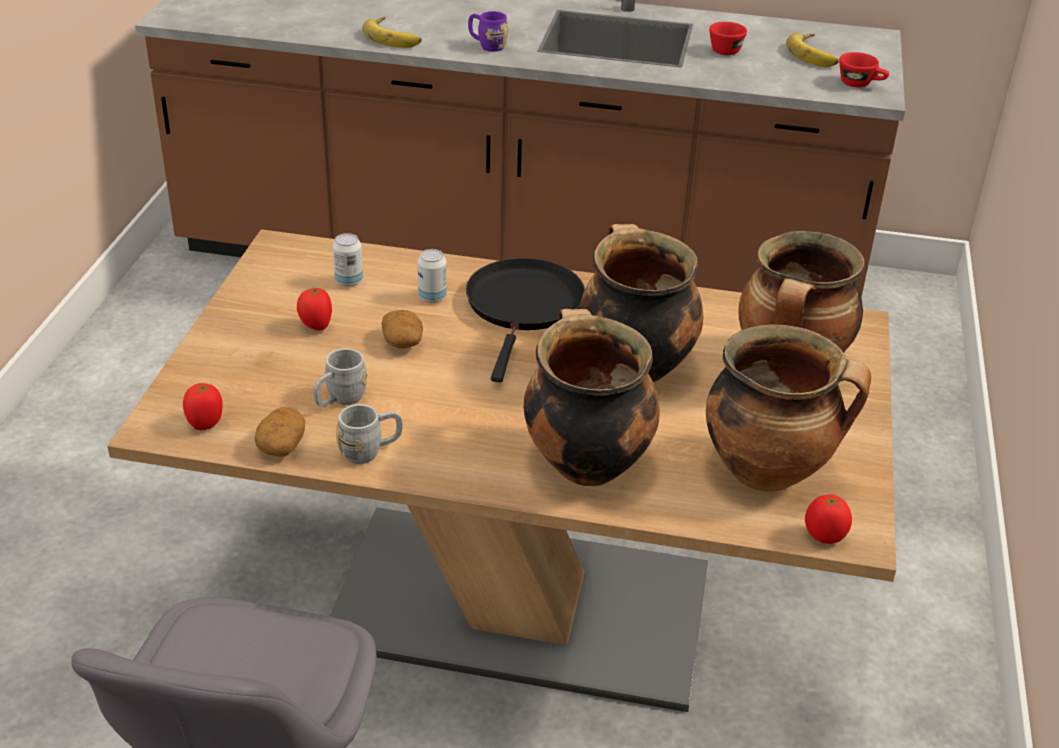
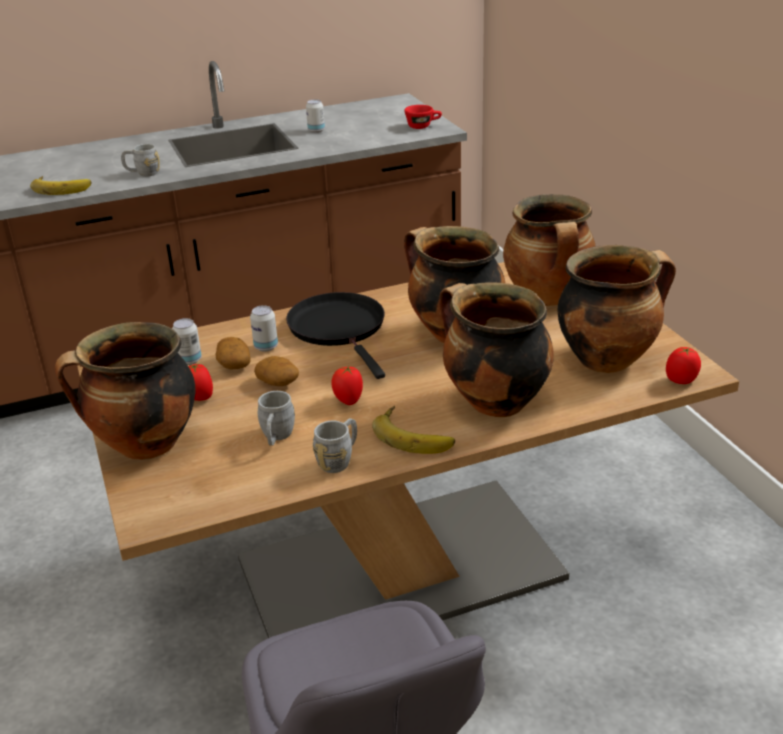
camera: 30 degrees left, 5 degrees down
(205, 423) = (188, 497): tomato -> tomato (348, 400)
(222, 354) = (144, 446): none -> cooking pot
(281, 444) = (266, 485): potato -> potato (233, 364)
(487, 45) = (142, 173): purple mug -> grey mug
(728, 49) = (316, 130): red cup -> can
(815, 54) = (375, 118): banana -> banana (415, 435)

